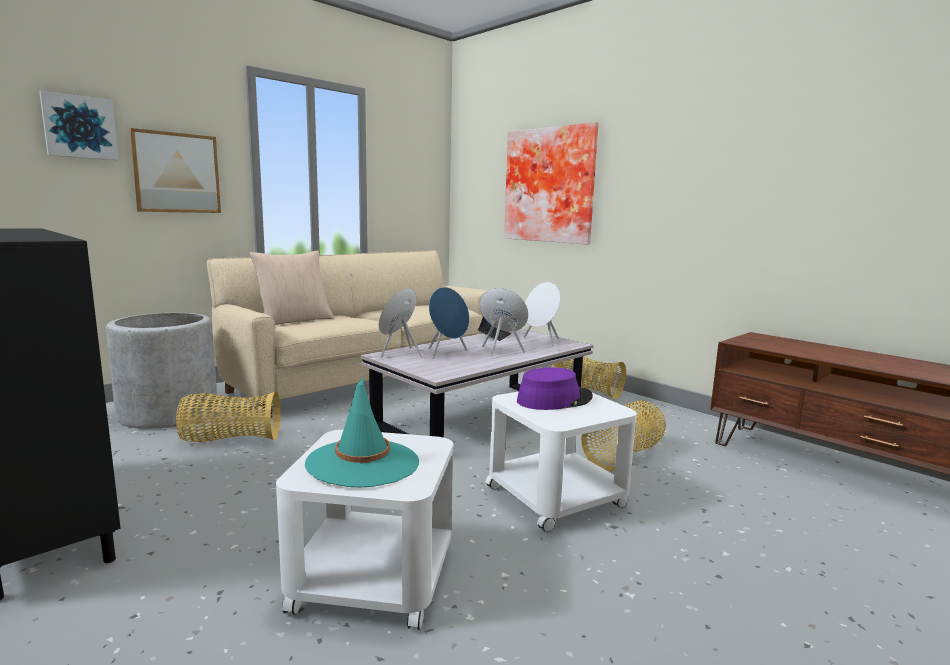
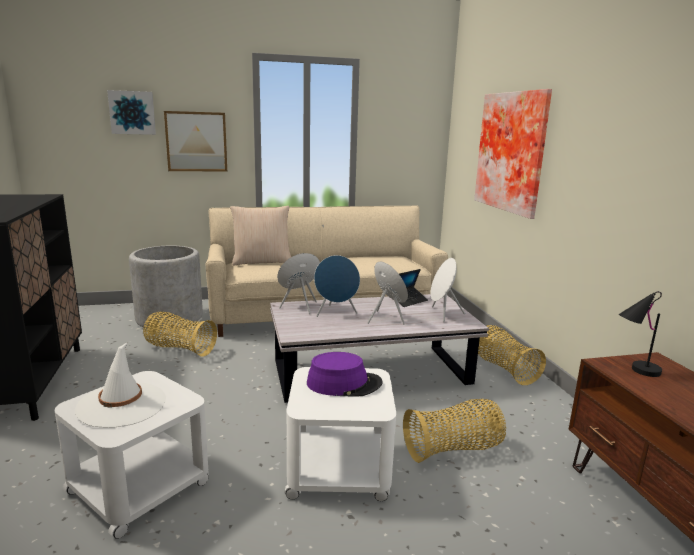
camera: 30 degrees right, 5 degrees up
(363, 463) = (122, 405): turquoise hat -> white hat
(759, 342) = (634, 370): none -> black table lamp

